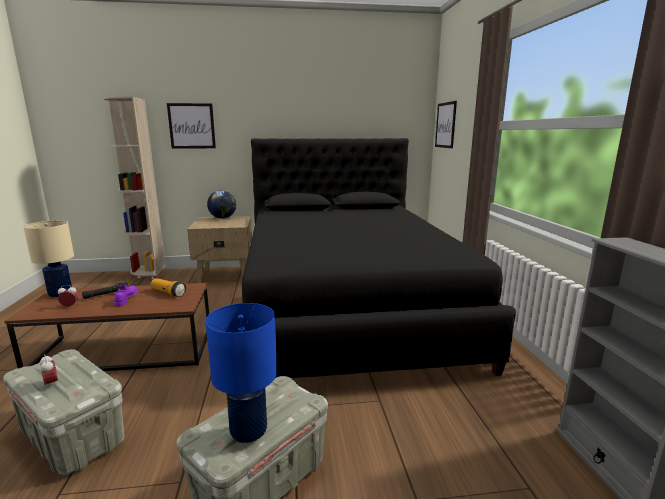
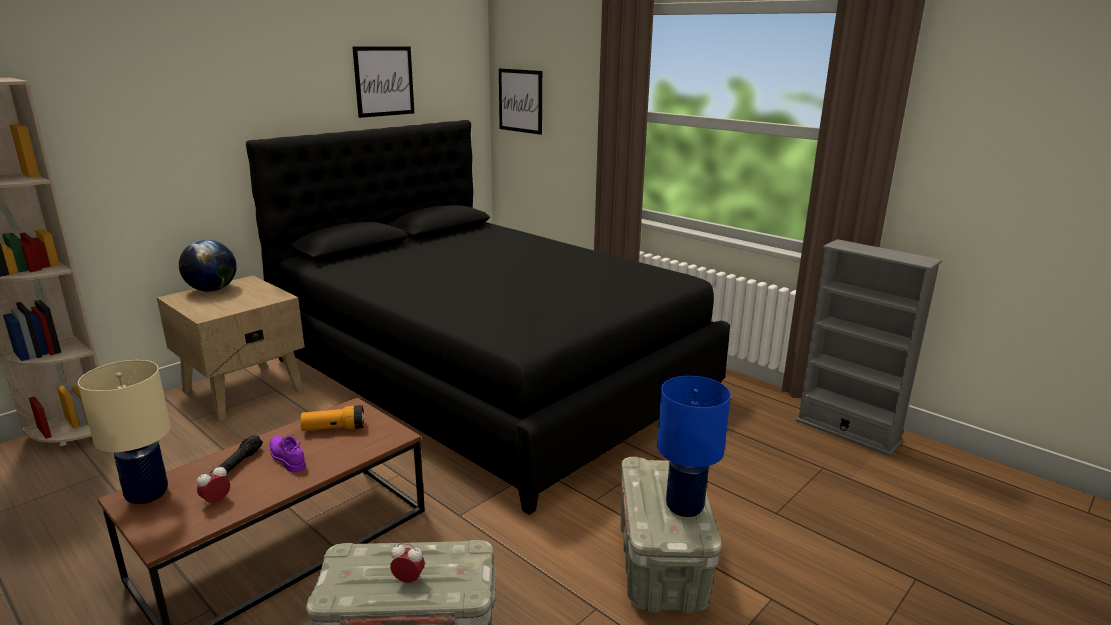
camera: 40 degrees left, 5 degrees up
(191, 126) = (119, 125): picture -> picture (384, 81)

